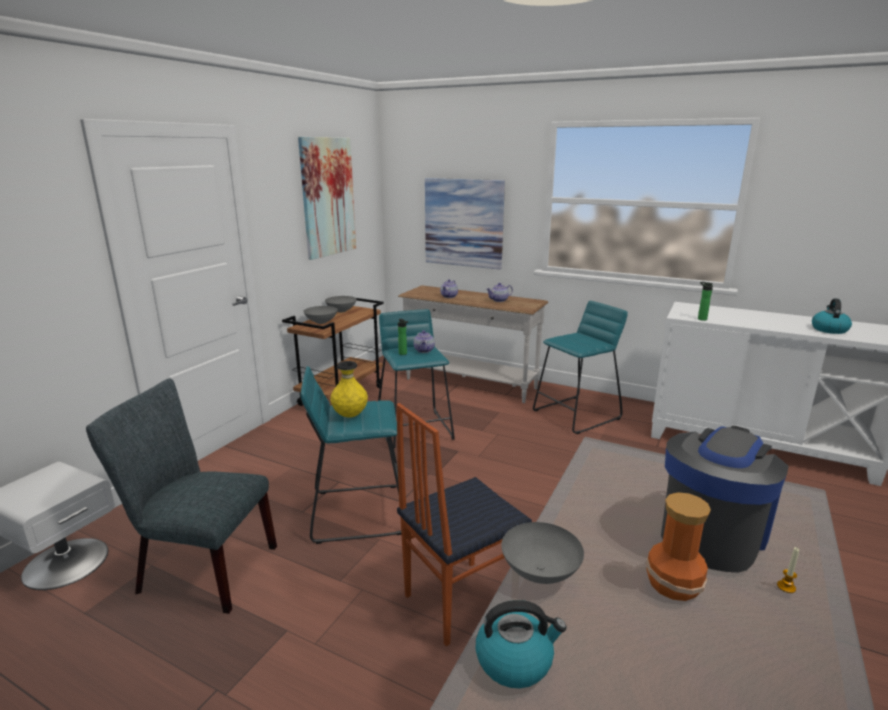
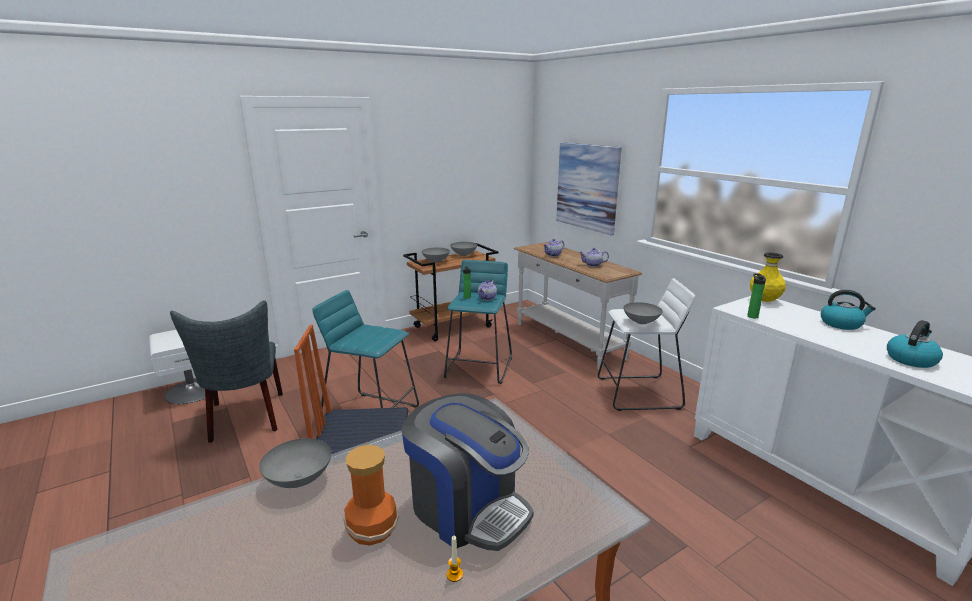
camera: 30 degrees right, 0 degrees up
(200, 569) = (246, 419): grey chair -> grey chair turned 150 degrees counterclockwise
(328, 197) = (464, 156): picture -> none
(350, 416) = (362, 335): yellow vase -> yellow vase (764, 301)
(515, 660) = (199, 523): kettle -> kettle (841, 324)
(576, 415) = (638, 393): turquoise stool -> white stool
(585, 344) = (641, 321): none -> grey bowl
(711, 533) = (467, 508): coffee machine -> coffee machine turned 60 degrees clockwise

